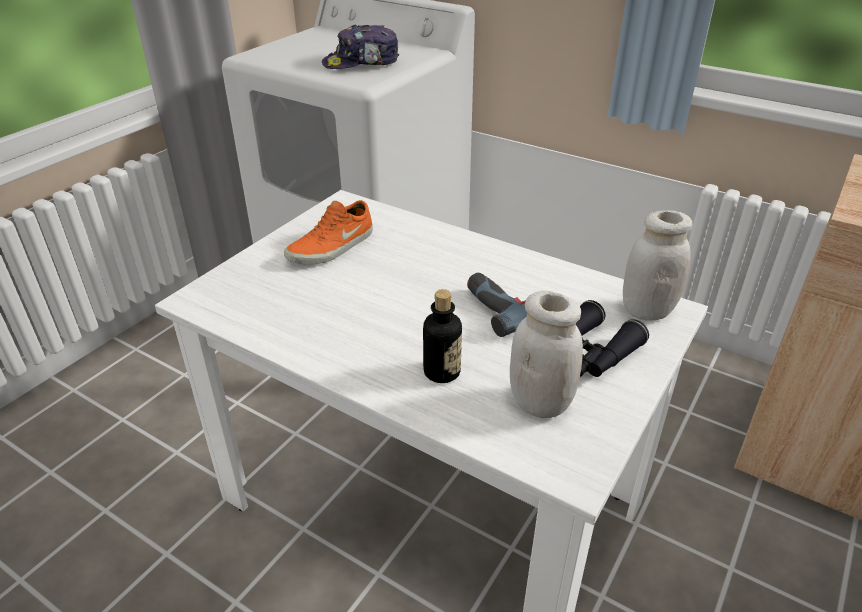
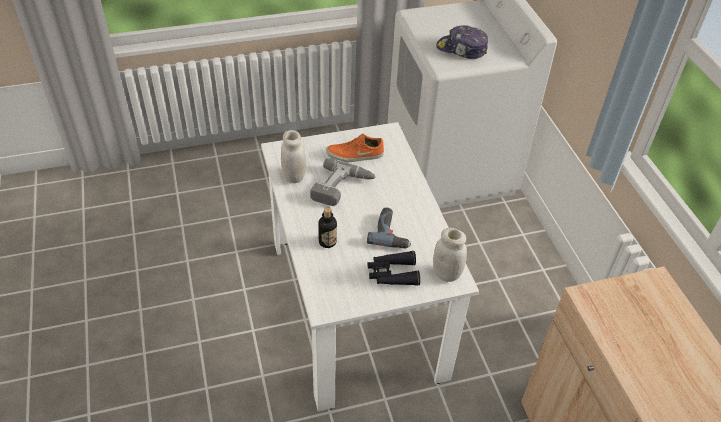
camera: 40 degrees right, 10 degrees up
(367, 293) = (342, 188): none -> power drill
(540, 403) = (346, 278): white jar -> white jar (294, 176)

